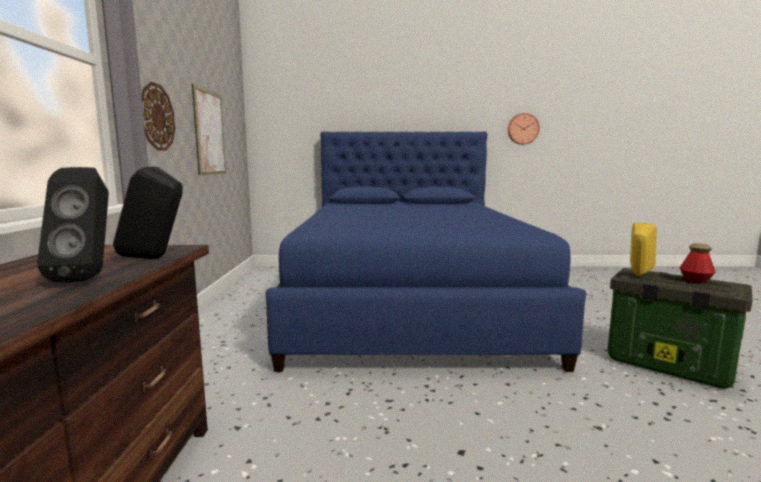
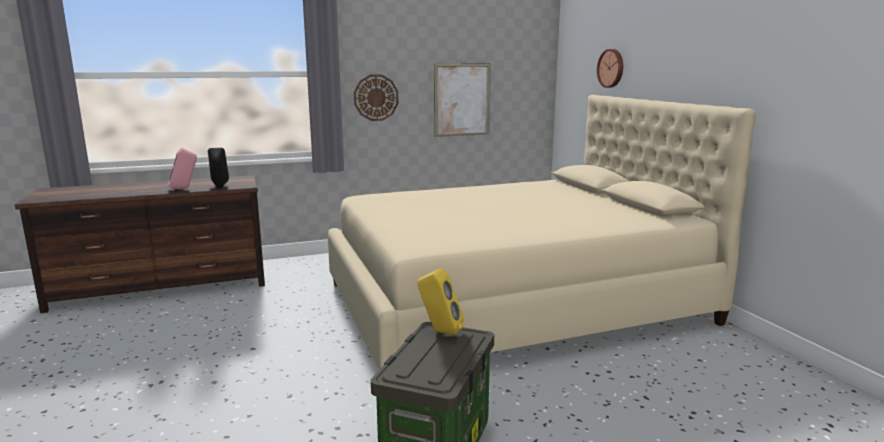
camera: 70 degrees right, 5 degrees up
(88, 278) = (184, 188): black speaker -> pink speaker
(409, 302) = (514, 303): blue bed -> beige bed
(522, 129) = (829, 107): wall clock -> wall clock (611, 68)
(695, 280) = (437, 360): bottle -> none

